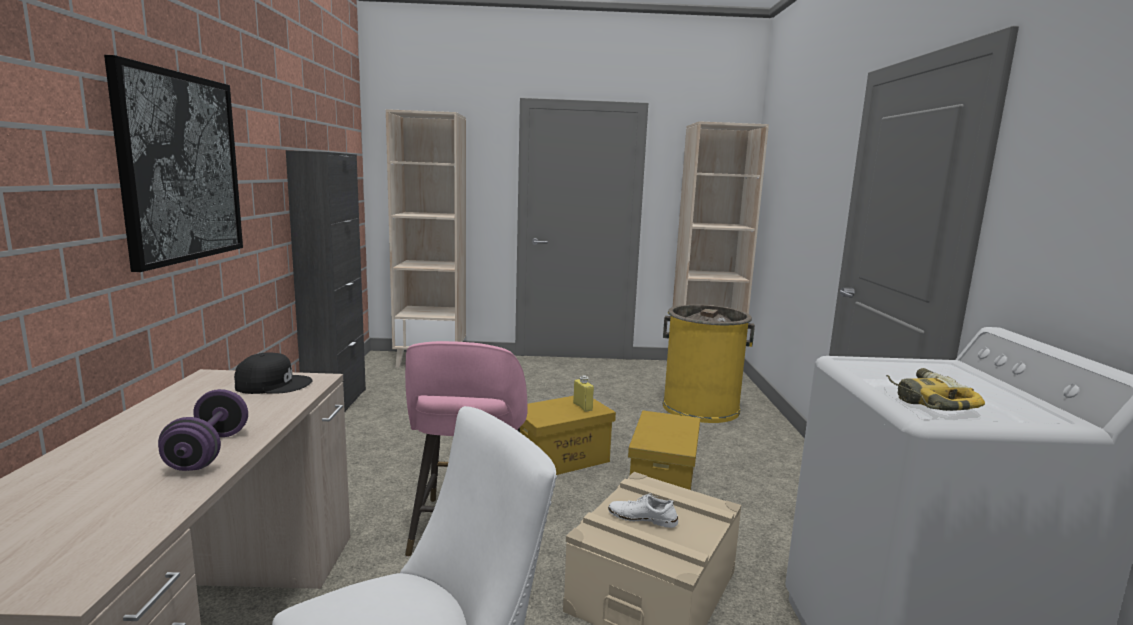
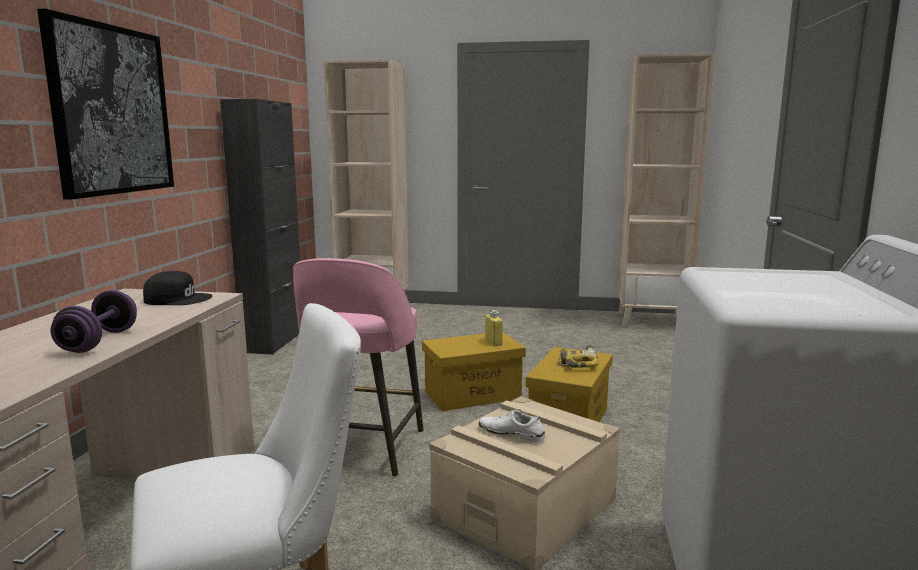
camera: 10 degrees right, 0 degrees up
(700, 407) = (636, 354): yellow trash can -> none
(924, 400) = (759, 297): power drill -> power drill (576, 362)

